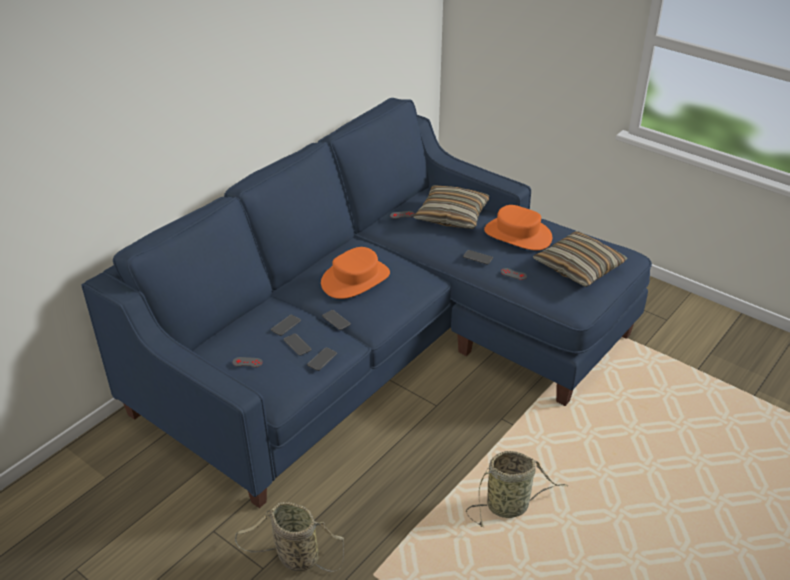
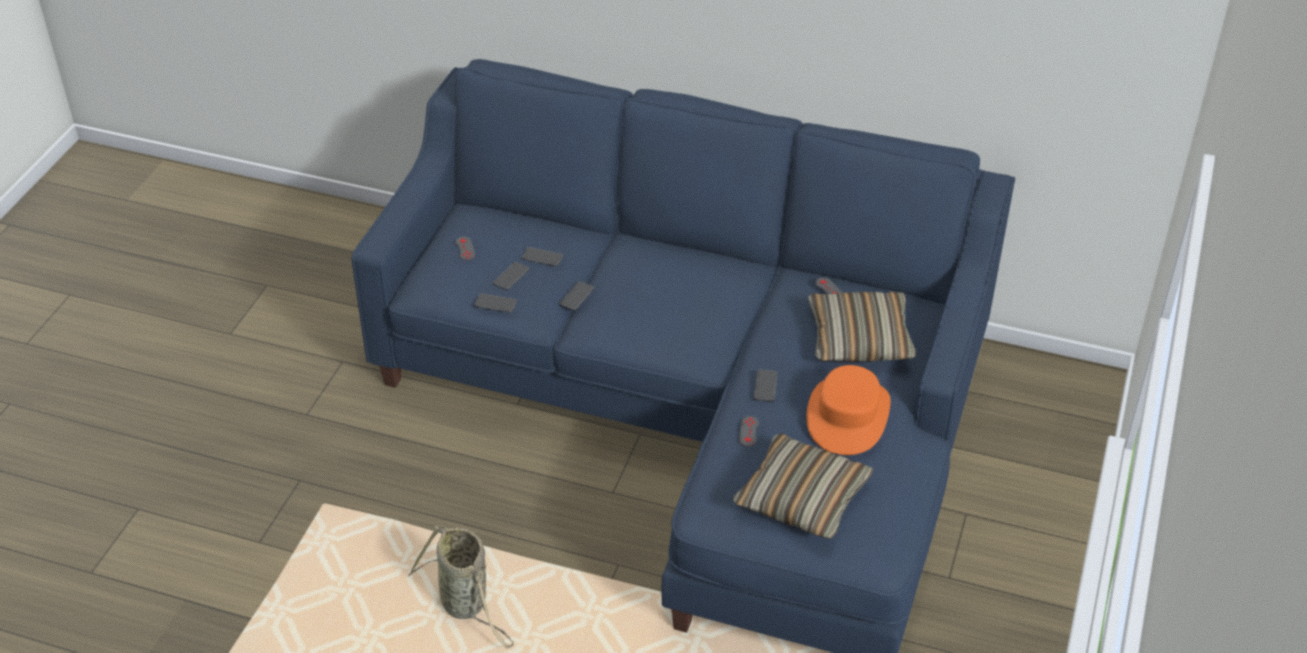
camera: 70 degrees right, 5 degrees up
(294, 557) = (328, 434): basket -> none
(355, 279) = (661, 288): orange hat -> none

